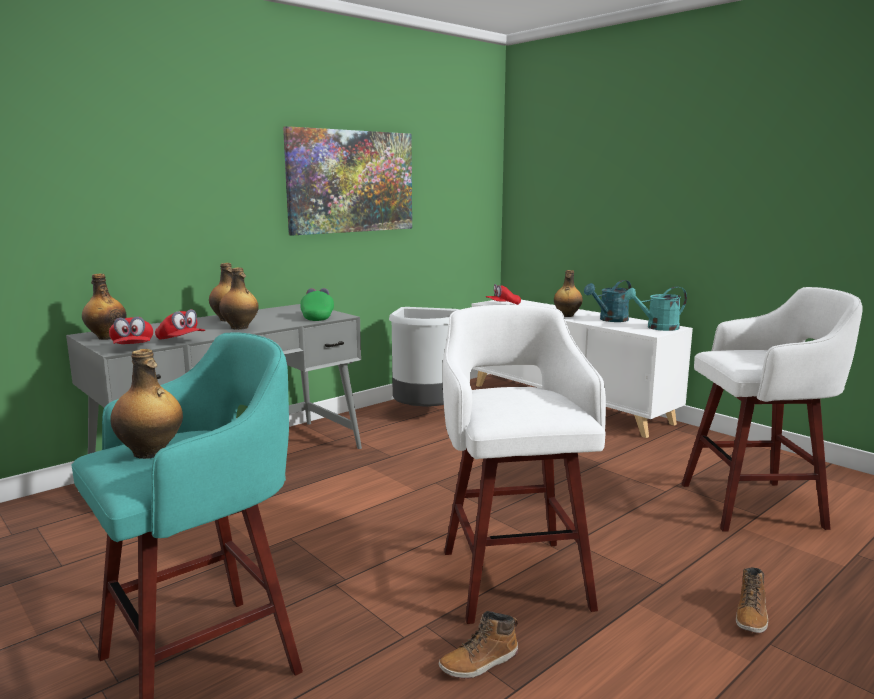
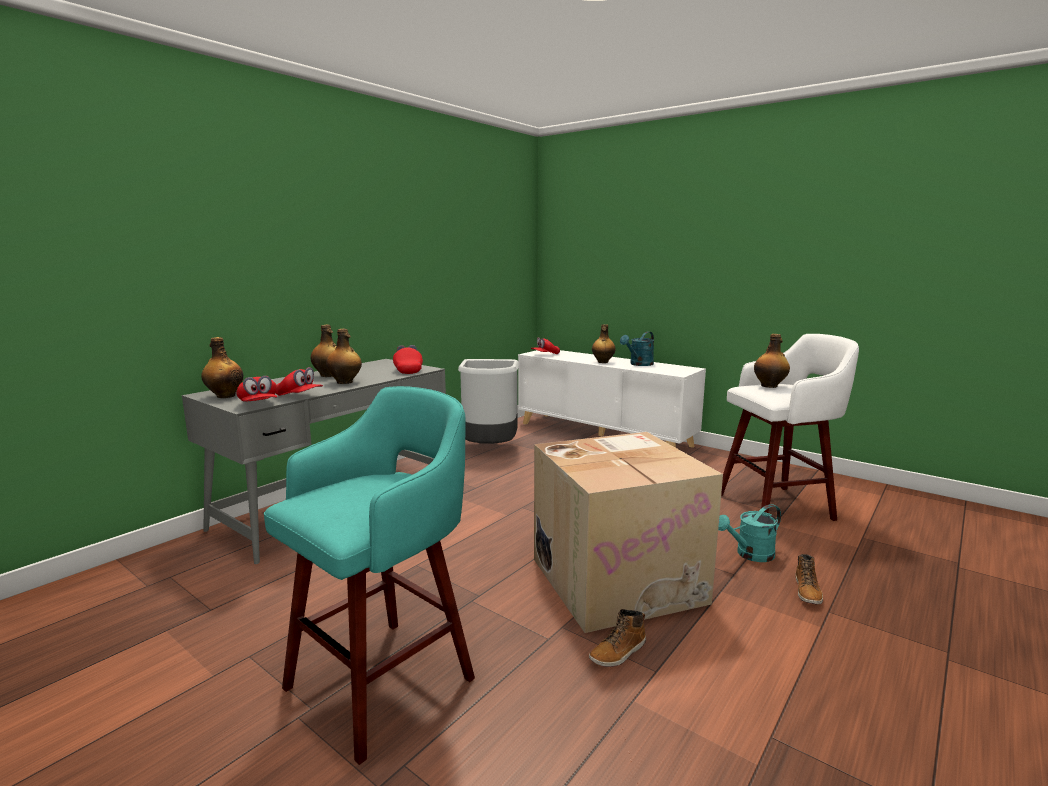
camera: 10 degrees left, 0 degrees up
(150, 453) = (344, 498): bottle -> bottle (770, 386)
(317, 317) = (408, 370): green cap -> red cap
(351, 181) = (421, 251): picture -> none
(514, 576) = (617, 579): white stool -> cardboard box
(657, 328) = (679, 369): turquoise watering can -> turquoise watering can (750, 555)

